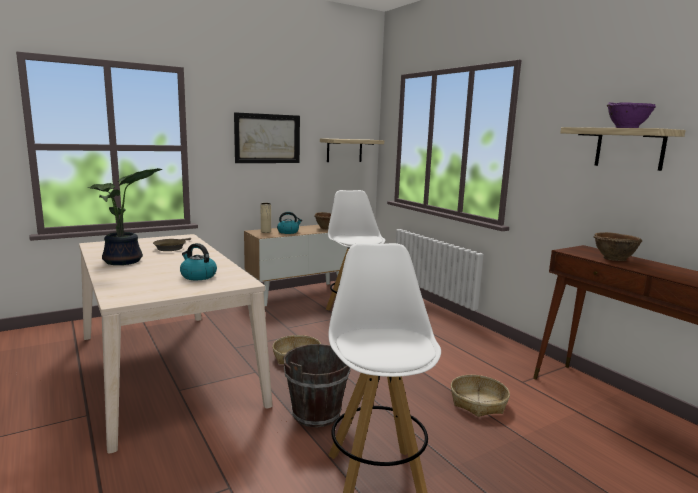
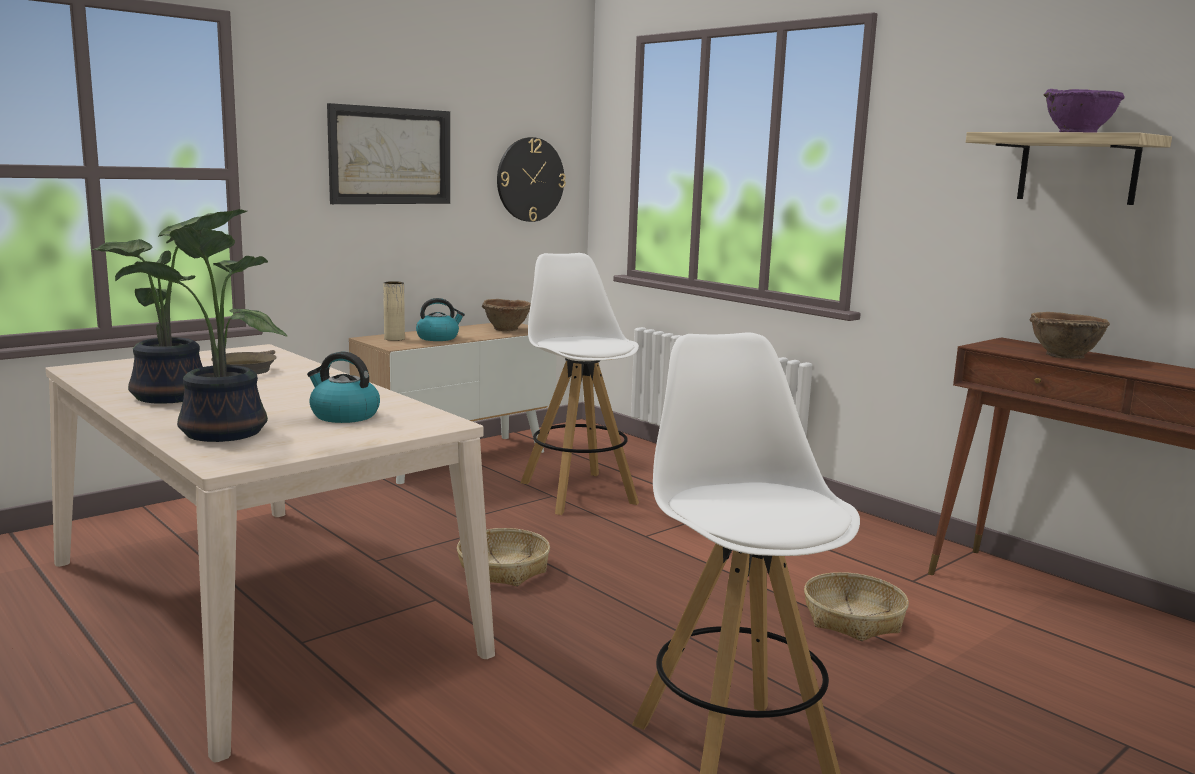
camera: 10 degrees left, 0 degrees up
(128, 283) = (218, 433): none -> potted plant
(316, 414) = (581, 660): brown bucket -> none
(344, 150) = (530, 179): shelf -> wall clock

